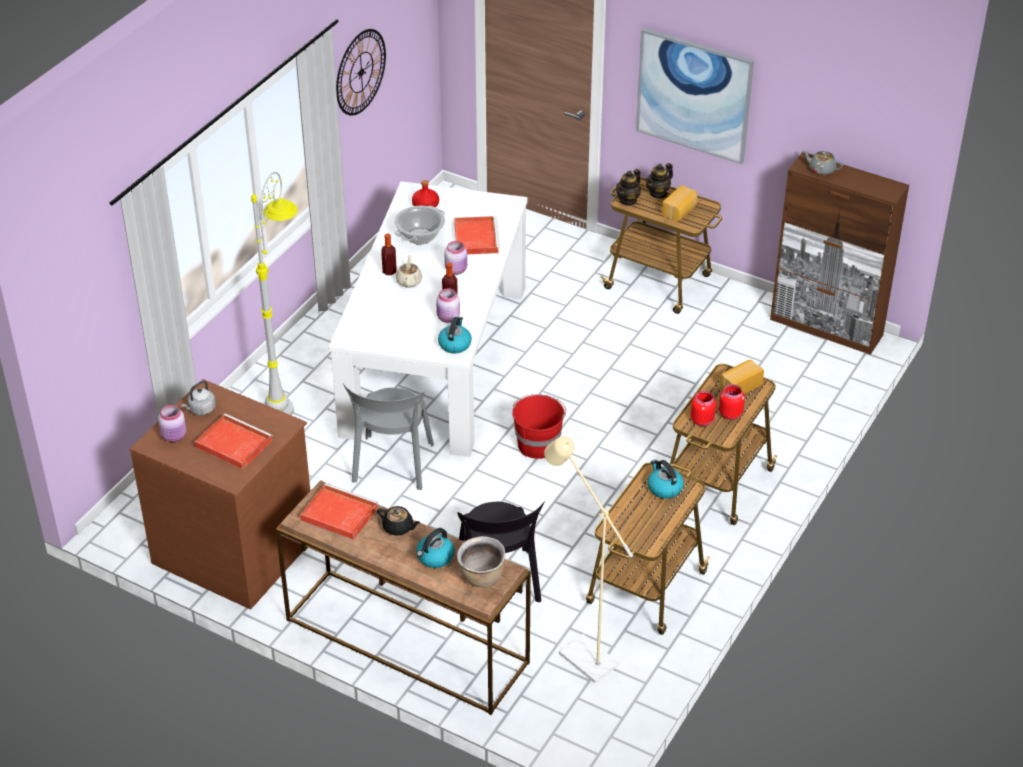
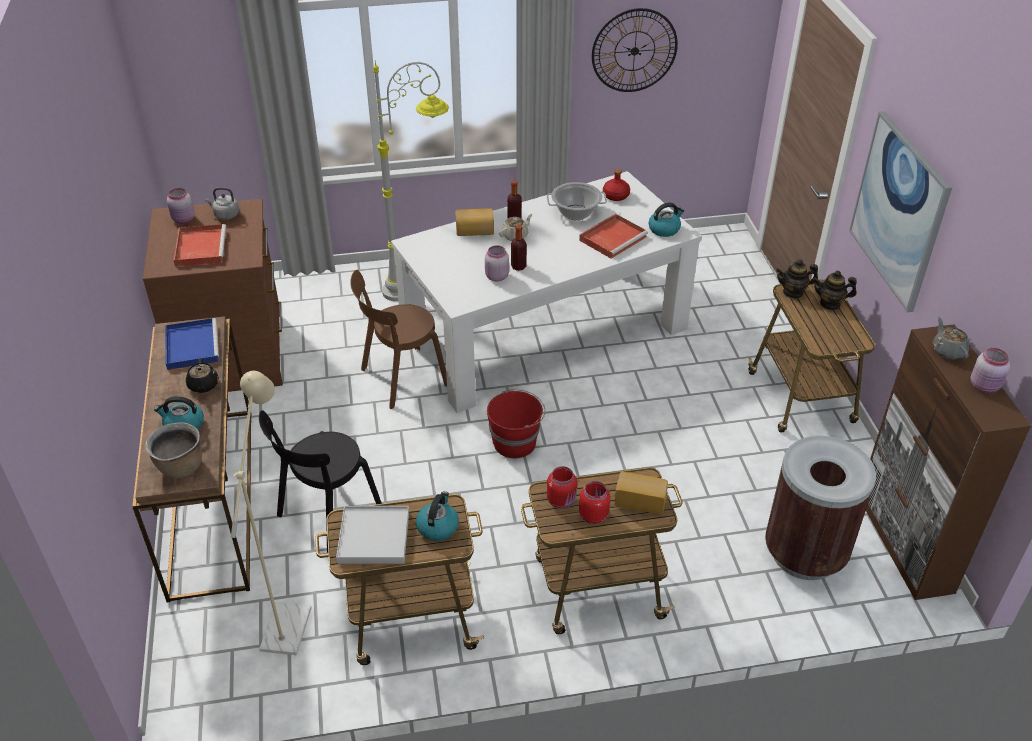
camera: 50 degrees right, 0 degrees up
(337, 514) = (191, 345): red tray -> blue tray
(392, 466) = (400, 379): grey chair -> brown chair
(454, 344) = (468, 297): kettle -> kettle (664, 229)
(456, 269) = (561, 250): pink jar -> pink jar (985, 386)
(642, 522) = (373, 537): none -> white tray
(680, 211) = (826, 329): bread -> bread (475, 231)
(789, 374) = (805, 553): none -> brown trash can

